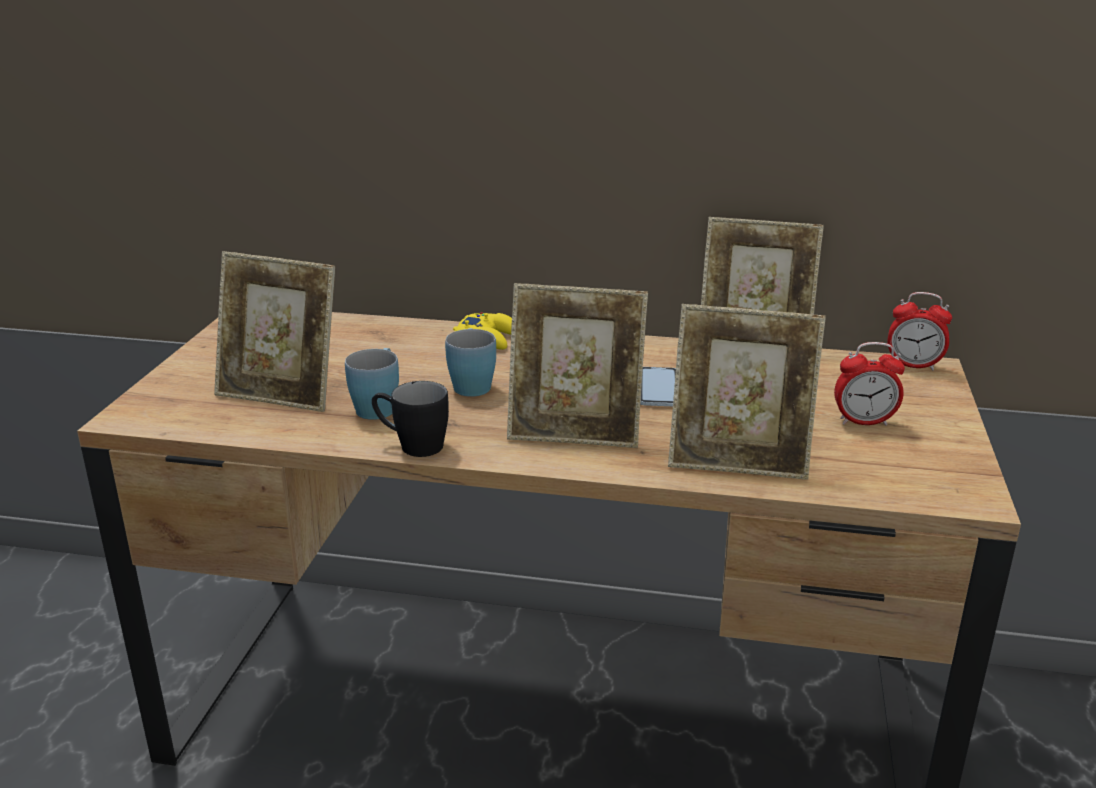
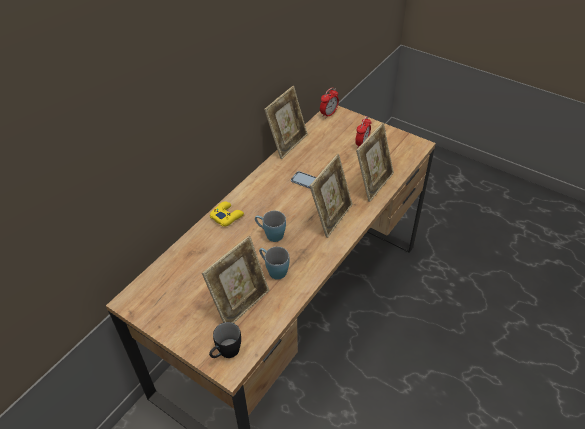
camera: 65 degrees left, 20 degrees up
(412, 445) = (316, 267): black mug -> black mug (226, 353)

